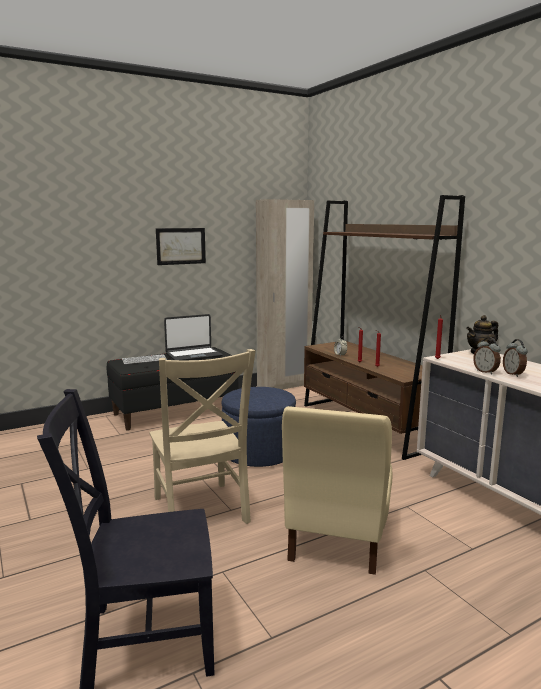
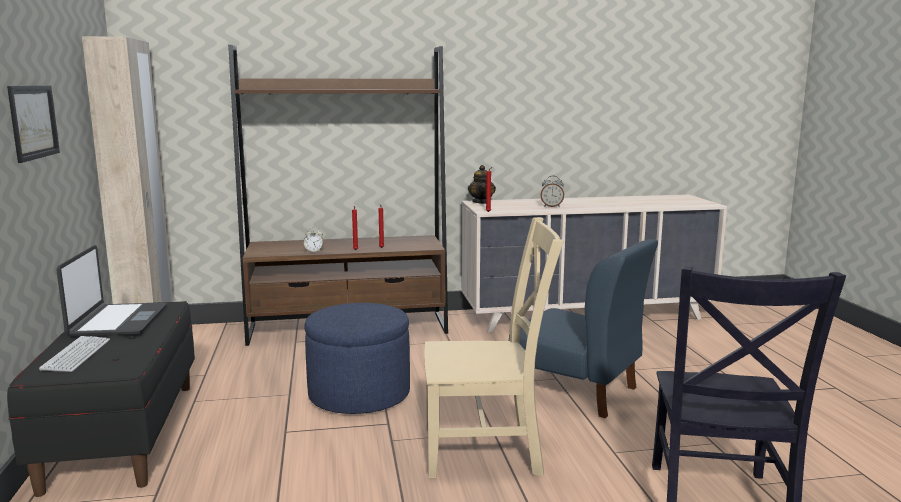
camera: 70 degrees left, 0 degrees up
(337, 539) = (578, 391): beige chair -> blue chair
(486, 372) = (540, 209): alarm clock -> none

